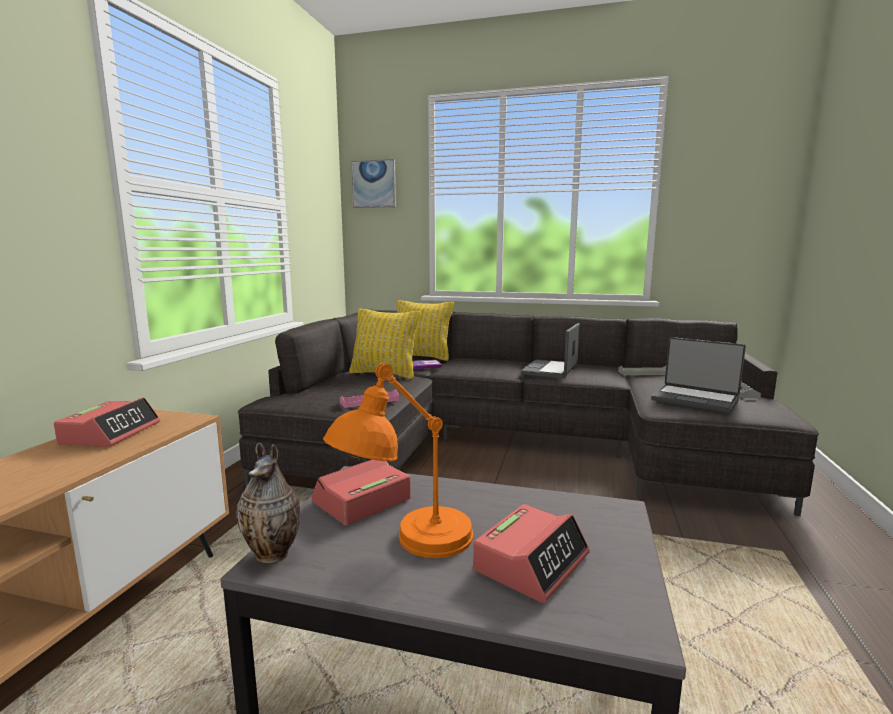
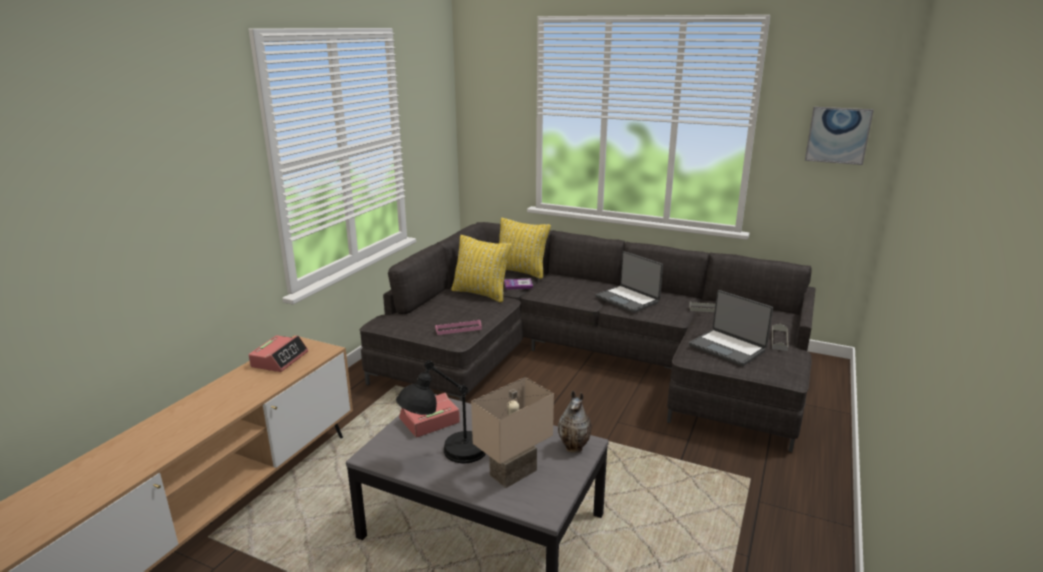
camera: 10 degrees right, 10 degrees up
(275, 554) = (374, 451): vase -> vase (575, 448)
(374, 184) = (486, 97): picture -> picture (838, 135)
(407, 549) = (446, 456): orange table lamp -> black table lamp
(531, 562) = (512, 471): alarm clock -> beige table lamp
(551, 370) = (628, 299): laptop -> laptop turned 75 degrees counterclockwise

